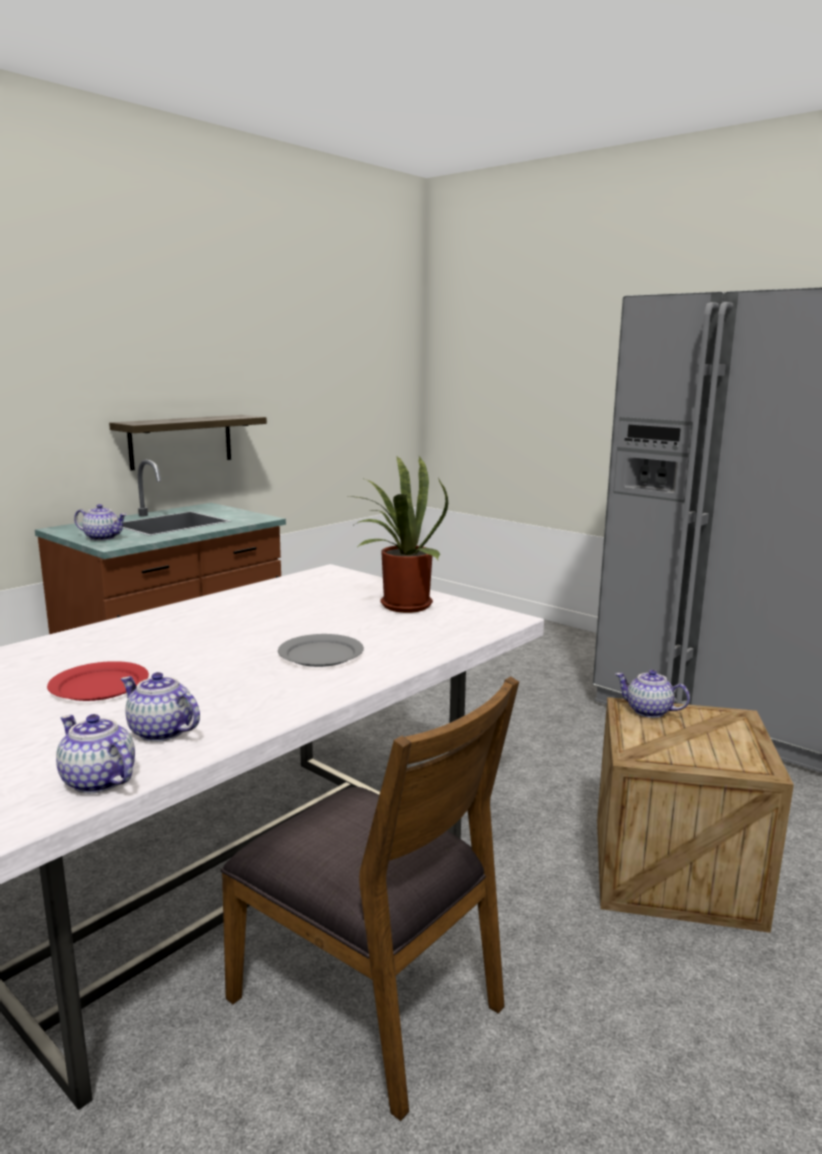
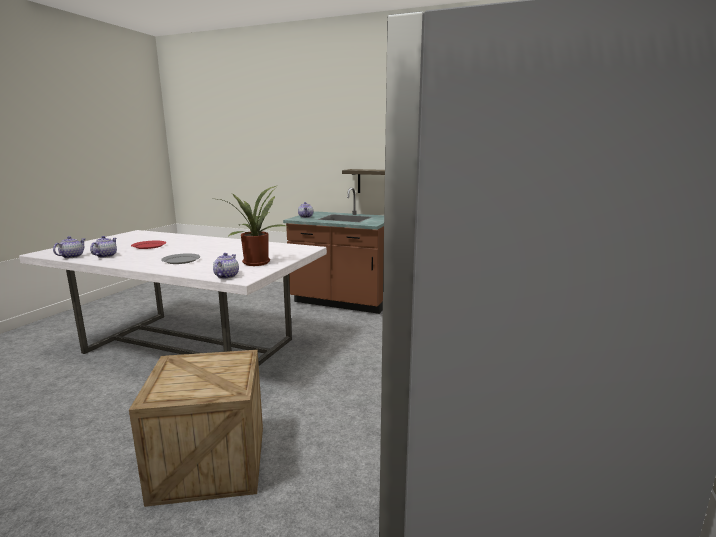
camera: 70 degrees right, 0 degrees up
(370, 1000) = (116, 386): brown chair -> none
(648, 711) = (236, 361): teapot -> teapot (226, 276)

